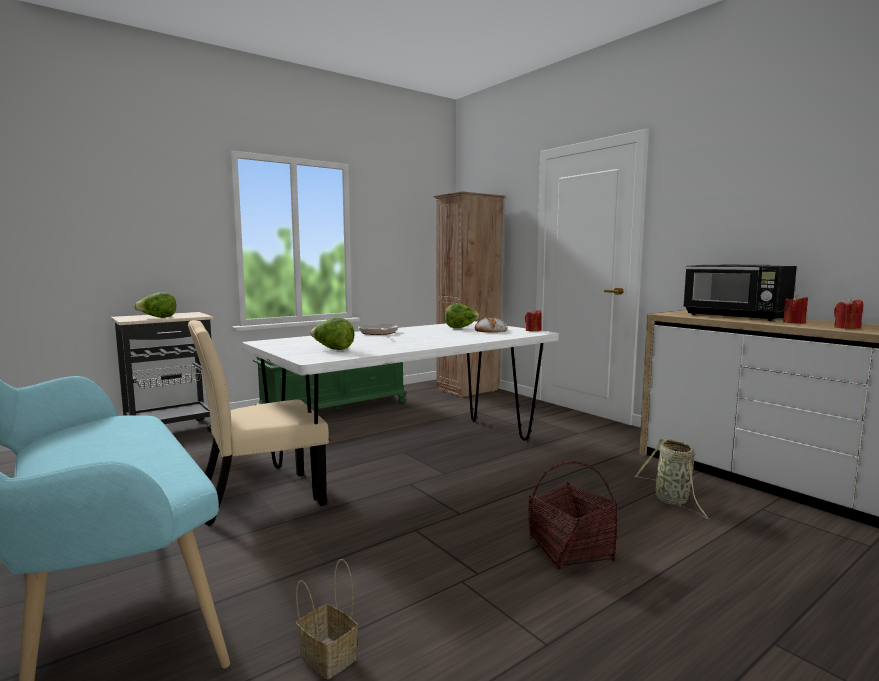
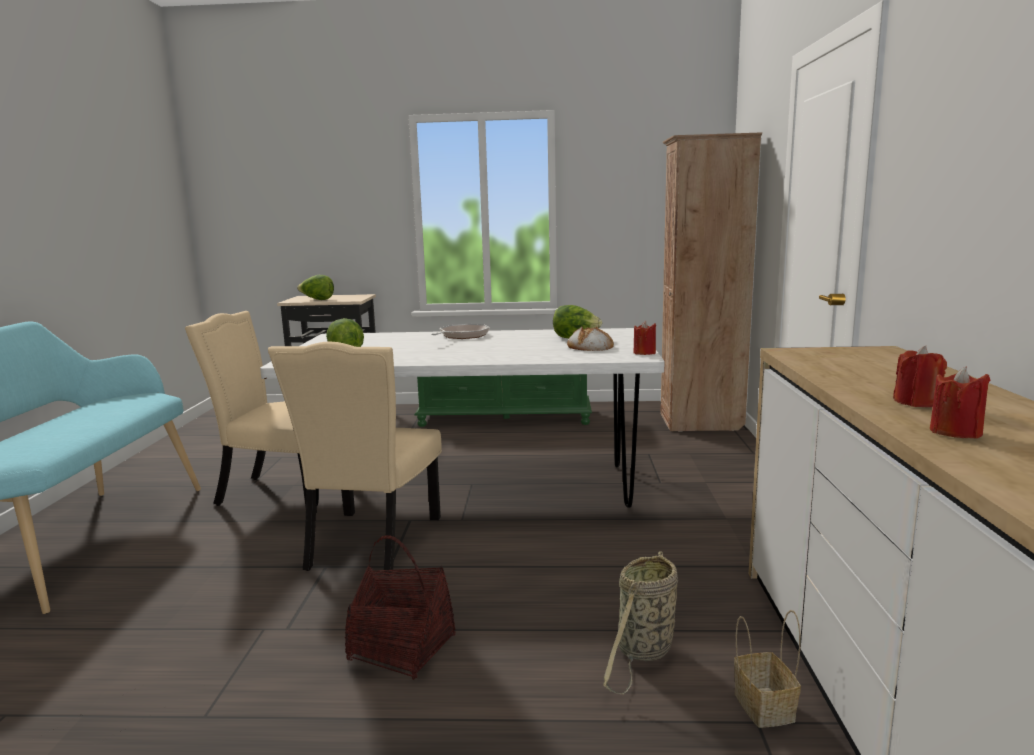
camera: 40 degrees right, 5 degrees up
(325, 657) = (89, 637): basket -> basket (761, 705)
(412, 503) = (373, 540): none -> beige chair
(736, 316) = (888, 372): black microwave -> none

